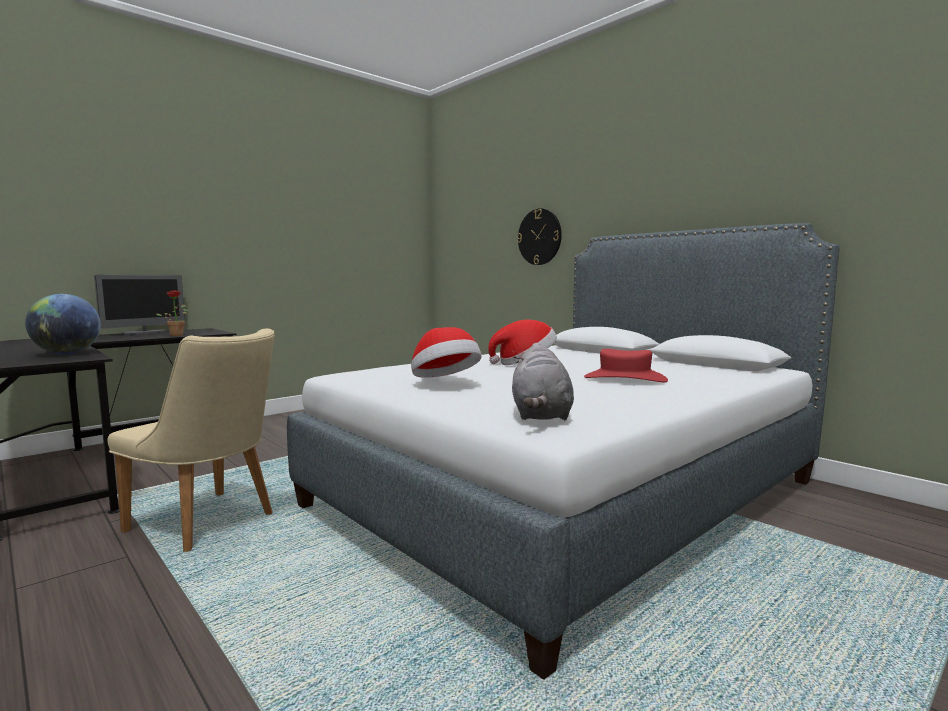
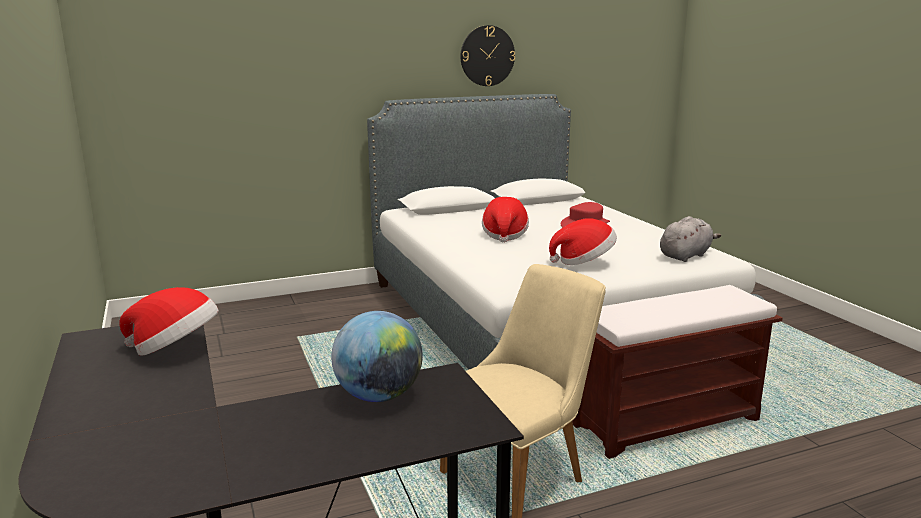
camera: 70 degrees left, 10 degrees up
(145, 332) = (76, 378): monitor -> none
(177, 335) = (176, 349): potted plant -> hat
(323, 597) = (667, 421): none -> brown bench
(539, 237) = (304, 97): wall clock -> wall clock (487, 56)
(541, 415) = (686, 256): grey plush toy -> grey plush toy turned 60 degrees counterclockwise

